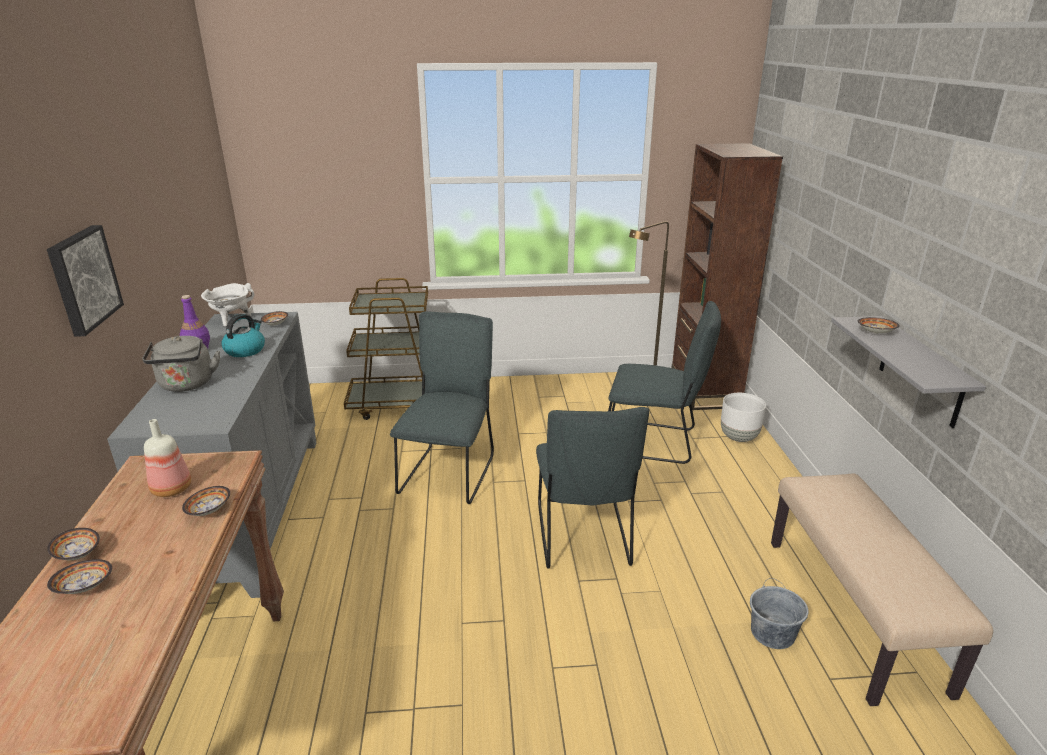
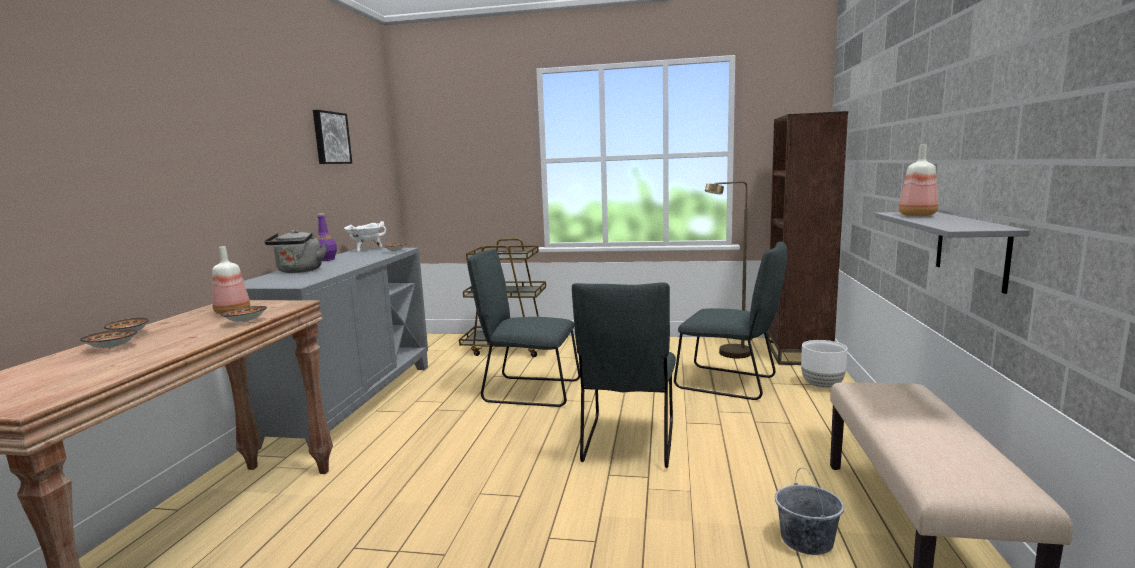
camera: 15 degrees right, 15 degrees down
(82, 279) = (224, 168): picture -> picture (330, 138)
(245, 350) = (360, 260): kettle -> none
(449, 472) = (527, 391): grey chair -> grey chair turned 105 degrees counterclockwise
(876, 333) = (918, 215): bowl -> bottle

